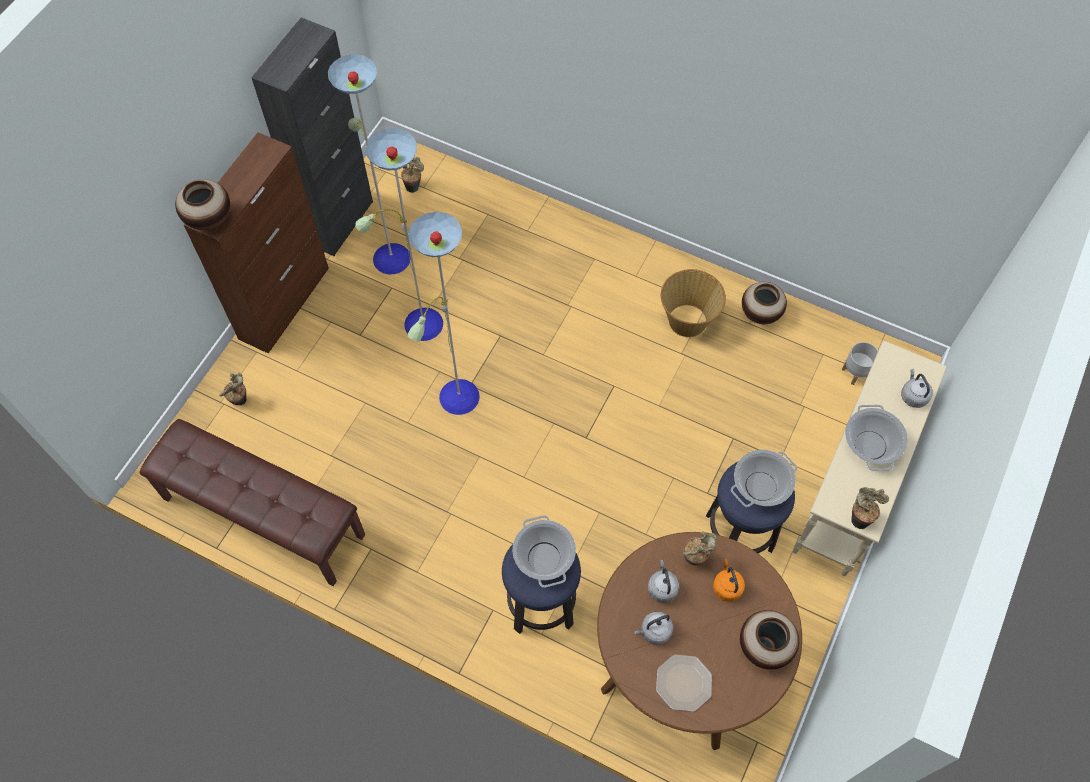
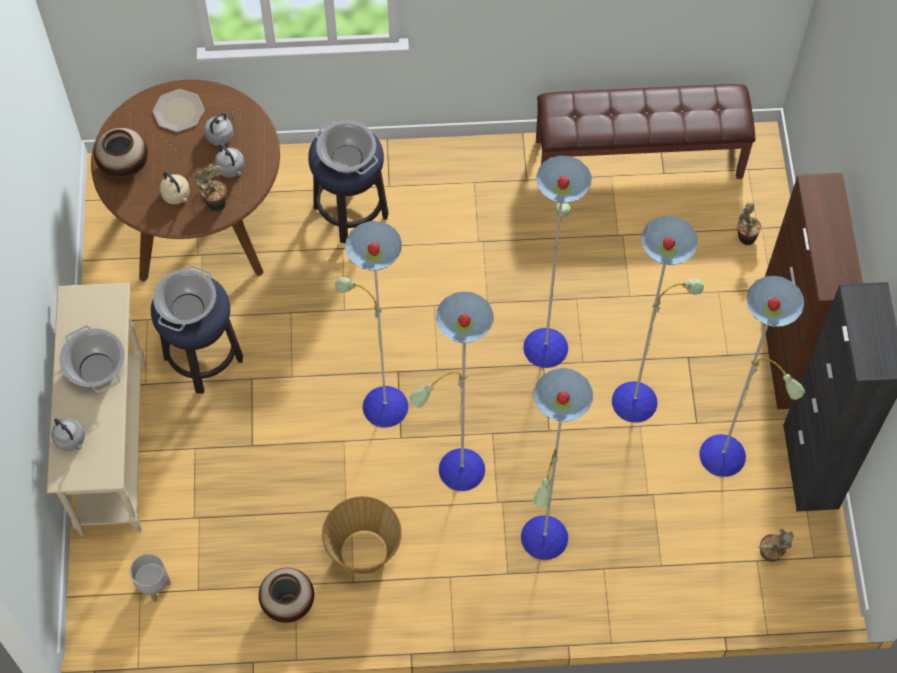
camera: 150 degrees right, 0 degrees up
(209, 219) = (824, 189): vase -> none
(585, 340) = (459, 471): none -> floor lamp
(726, 586) = (177, 196): orange kettle -> beige kettle
(859, 518) = (82, 297): potted plant -> none

